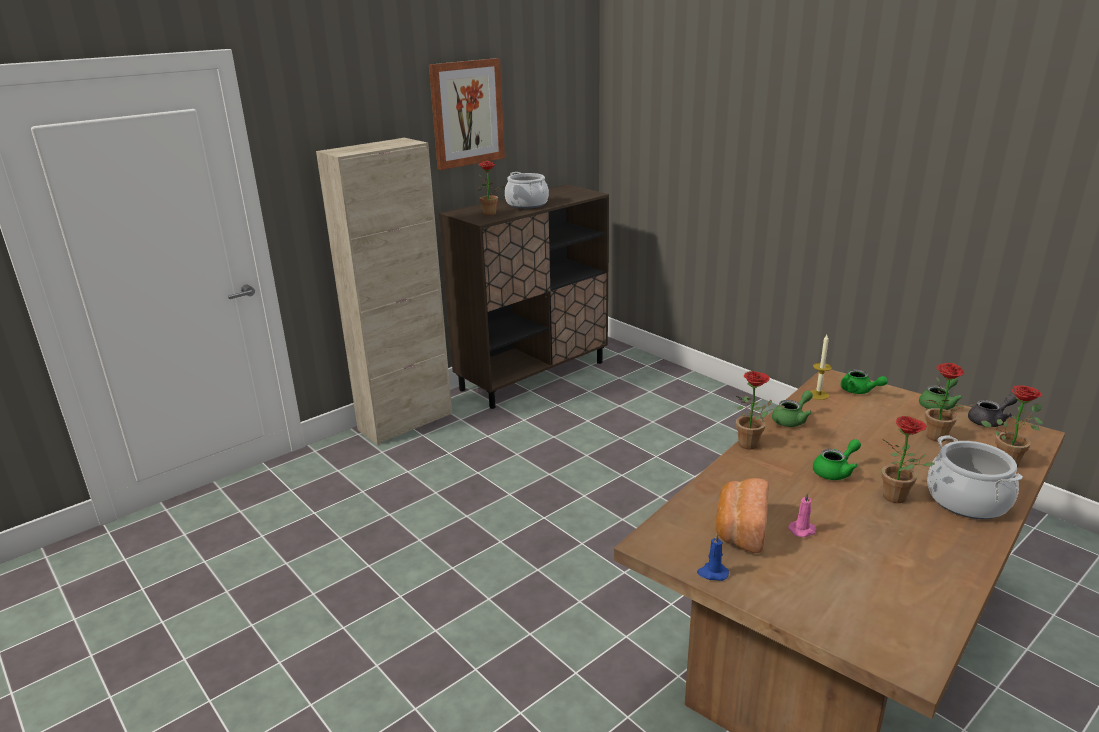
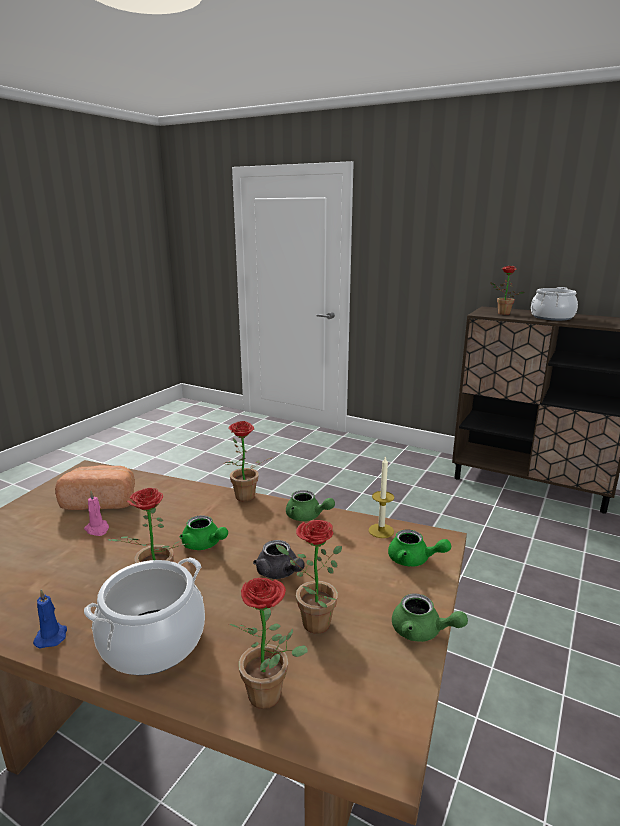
camera: 70 degrees right, 5 degrees down
(405, 422) = (401, 453): beige cabinet -> none
(467, 113) = (533, 226): picture -> none
(712, 573) = (45, 494): blue candle -> blue candle (51, 636)
(859, 391) = (414, 560): green teapot -> green teapot turned 90 degrees counterclockwise
(990, 421) = (400, 689): grey teapot -> grey teapot (279, 573)

